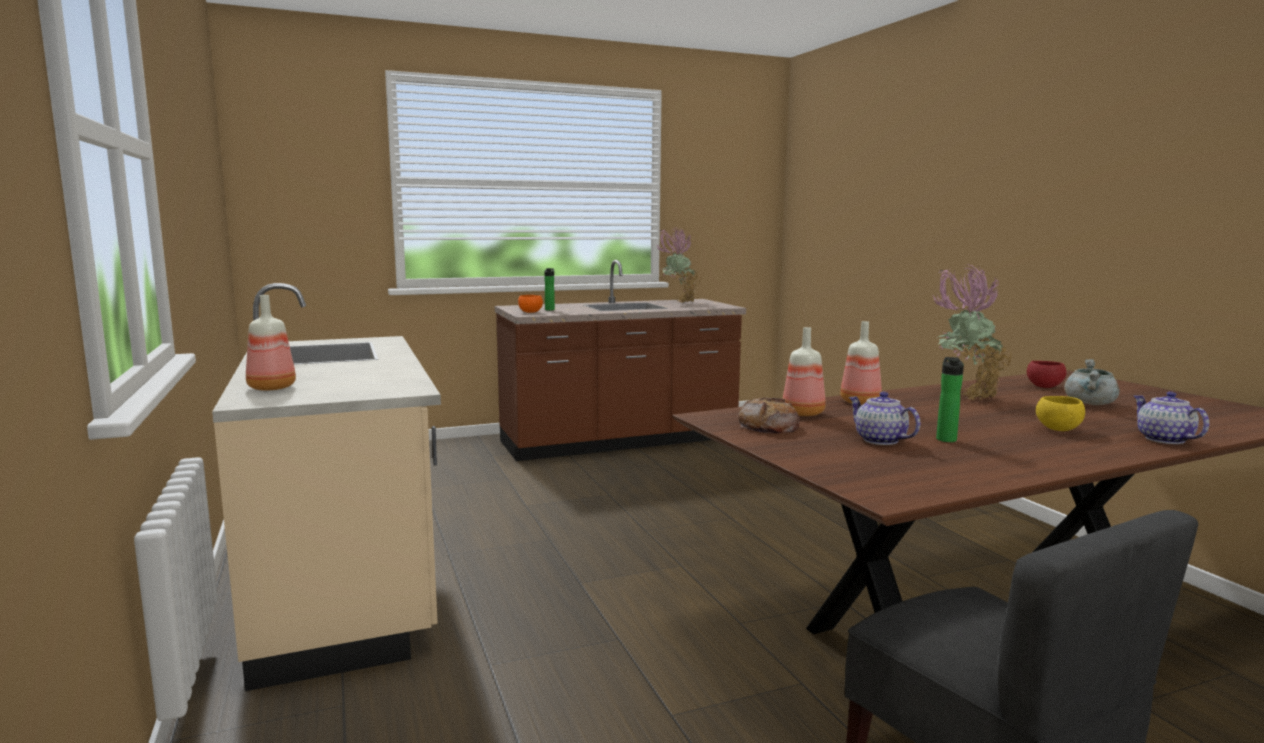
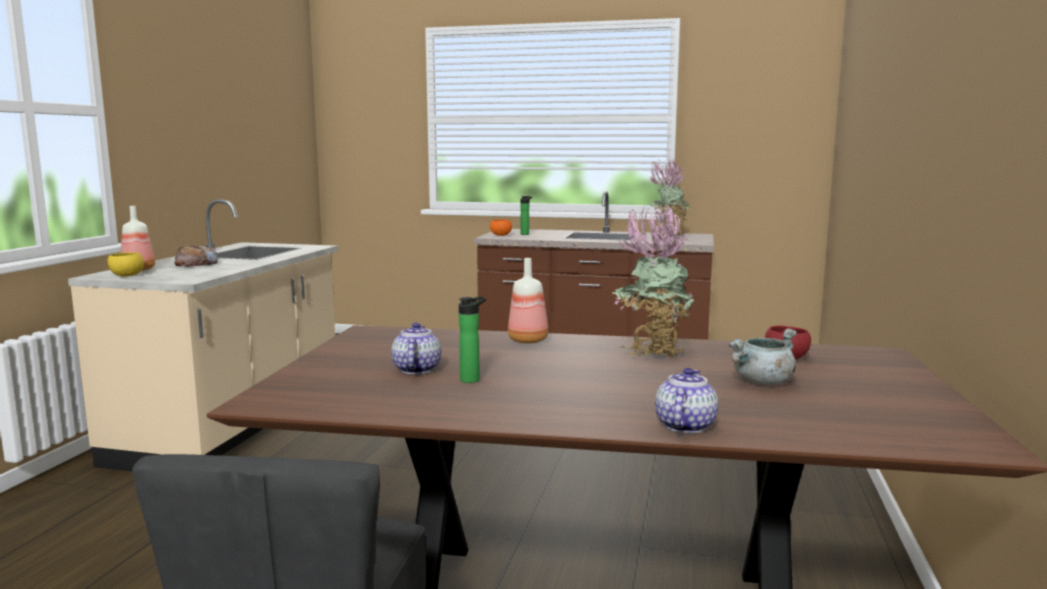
camera: 35 degrees right, 0 degrees up
(768, 425) = (382, 344): bread -> bread (196, 264)
(804, 413) = (446, 340): bottle -> none
(1057, 429) = (611, 394): yellow bowl -> yellow bowl (127, 275)

